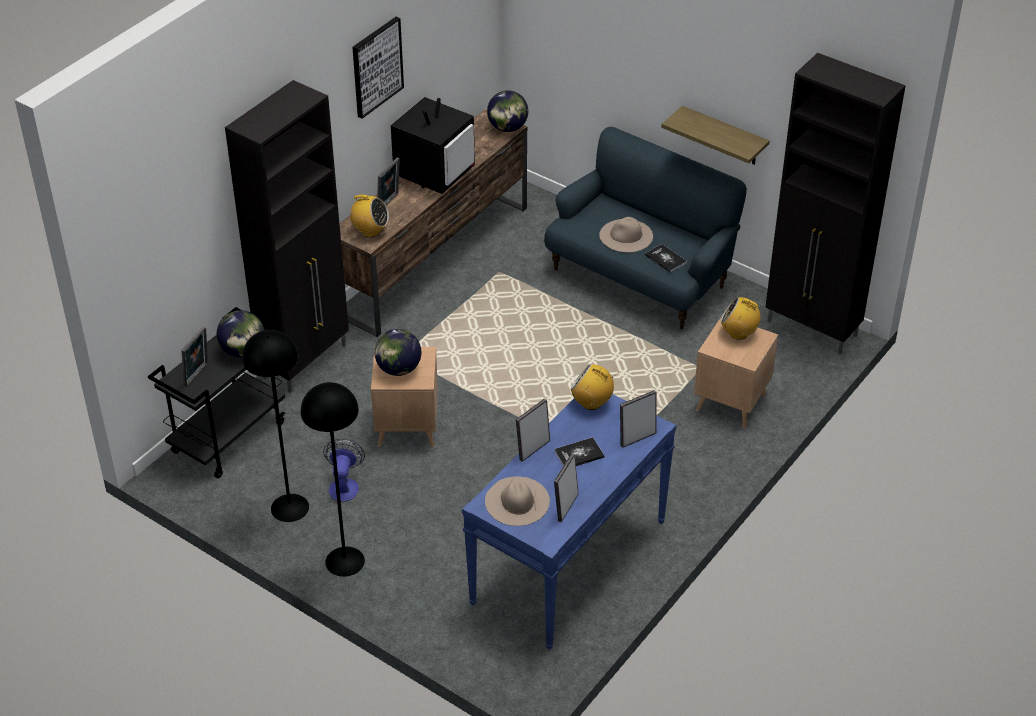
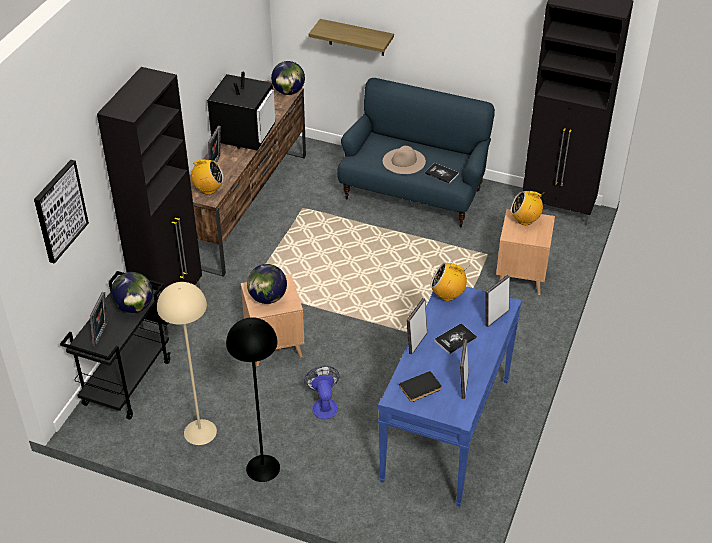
camera: 15 degrees left, 0 degrees up
(289, 508) = (200, 432): black floor lamp -> beige floor lamp
(344, 485) = (239, 403): fan -> fan (324, 405)
(376, 66) = (194, 50): picture -> picture (60, 211)
(517, 501) = (421, 388): beige hat -> black book
(724, 136) = (471, 69): shelf -> shelf (356, 37)

